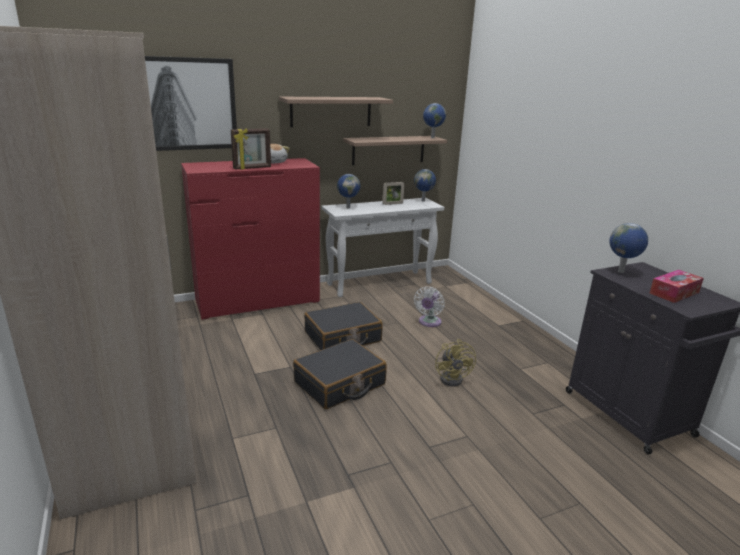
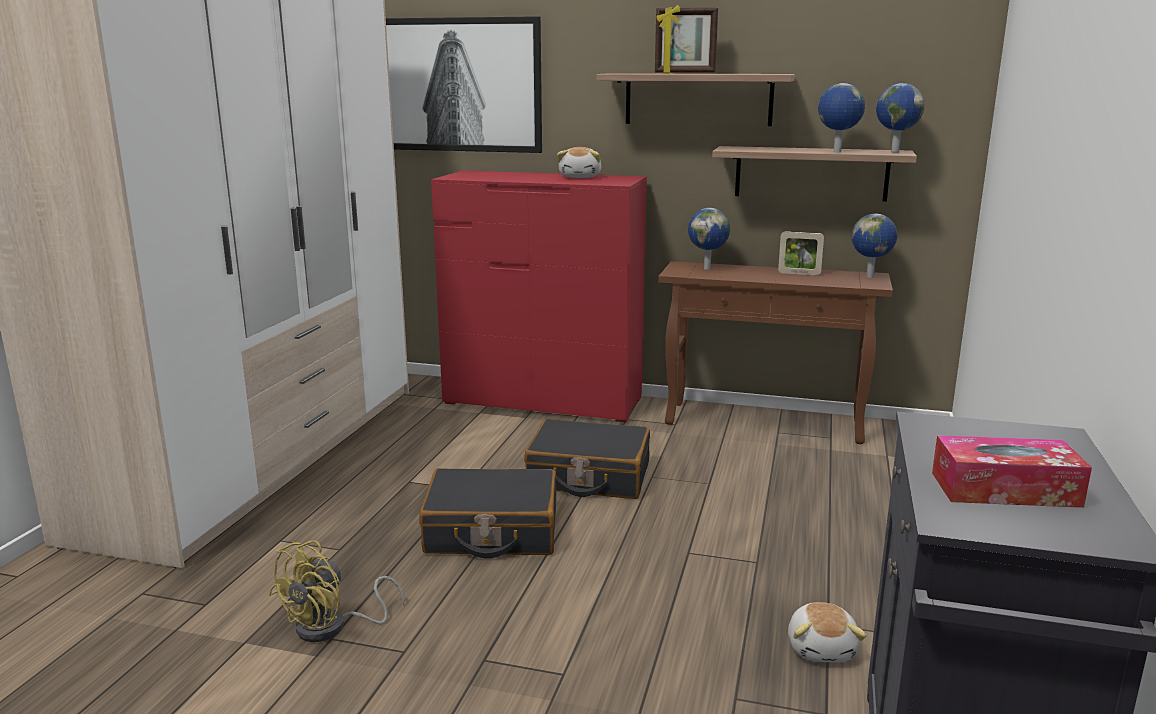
camera: 40 degrees right, 5 degrees down
(252, 168) = (528, 180): picture frame -> picture frame (684, 73)
(380, 283) = (765, 422): white console table -> brown console table
(429, 322) = (762, 499): white fan -> none
(454, 378) = (675, 589): yellow fan -> yellow fan (332, 627)
(531, 379) = (822, 648): none -> plush toy
(621, 272) = (964, 429): globe -> globe (837, 152)

